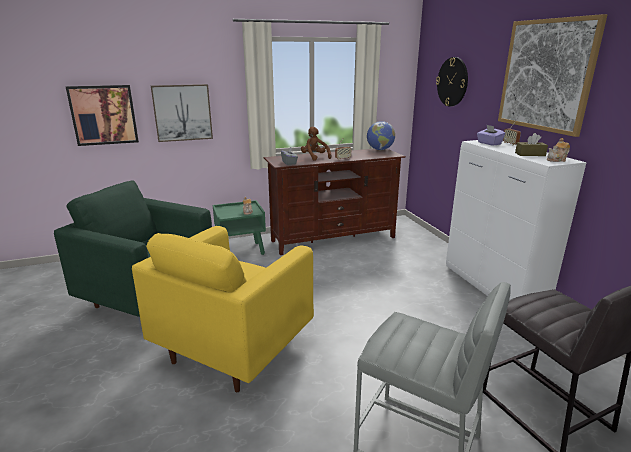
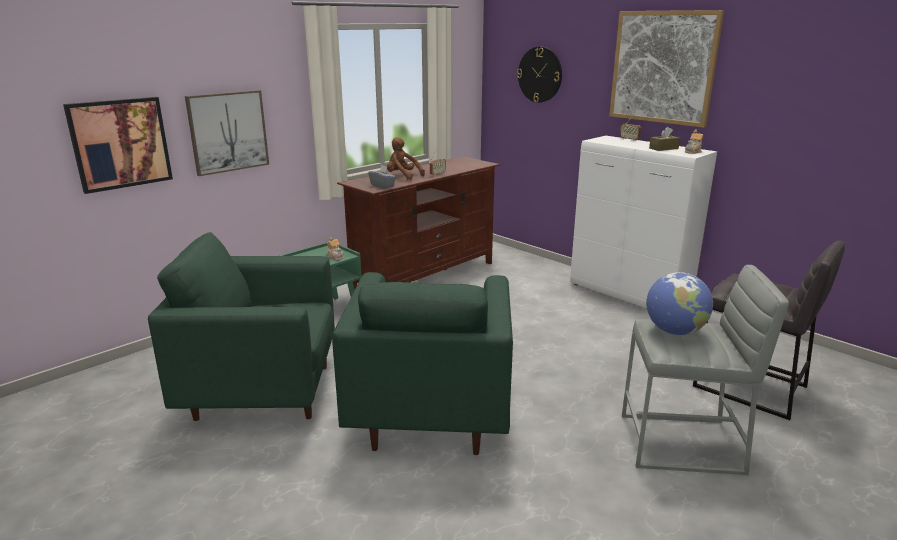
camera: 25 degrees left, 0 degrees up
(233, 349) = (429, 416): yellow armchair -> green armchair
(380, 149) = (462, 159): globe -> globe (674, 331)
(489, 143) = (611, 141): purple tissue box -> none

